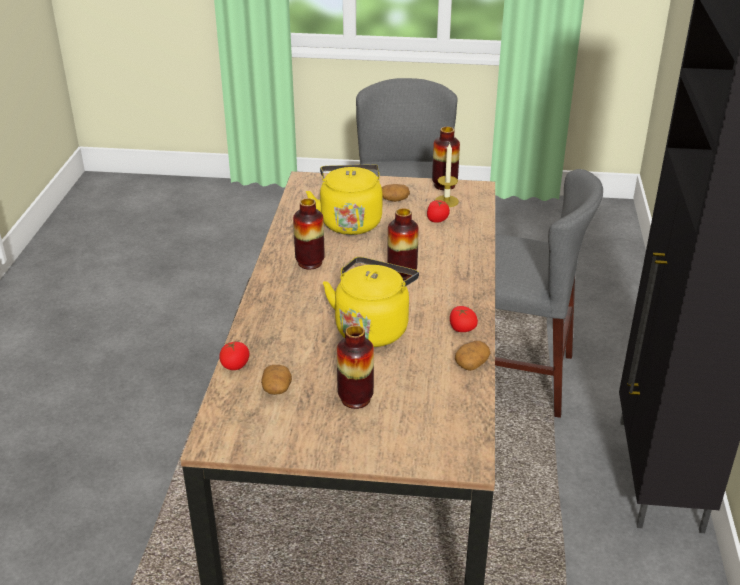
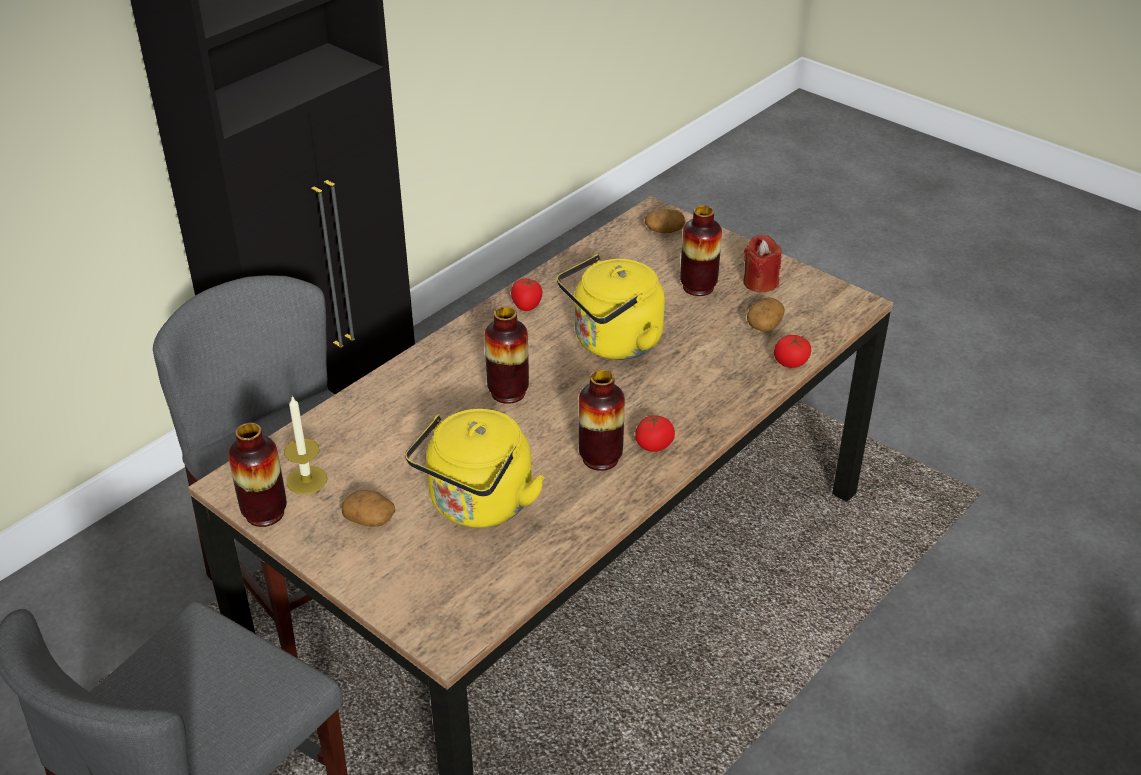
camera: 145 degrees left, 5 degrees up
(309, 426) = (760, 282): none -> red candle
(437, 219) = (363, 453): tomato -> tomato (654, 445)
(471, 363) = (559, 273): potato -> potato (664, 231)

